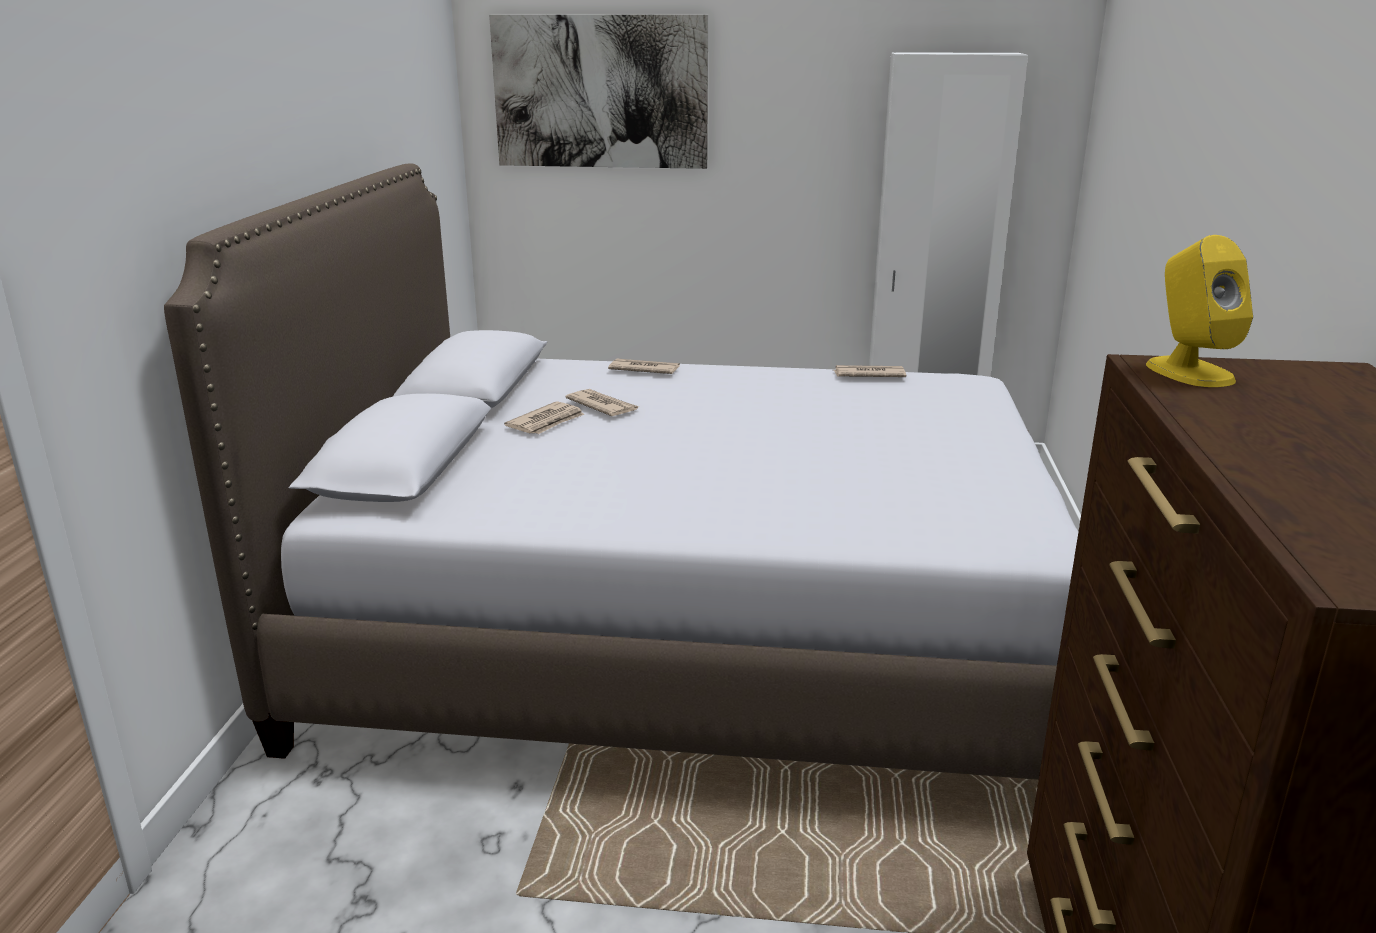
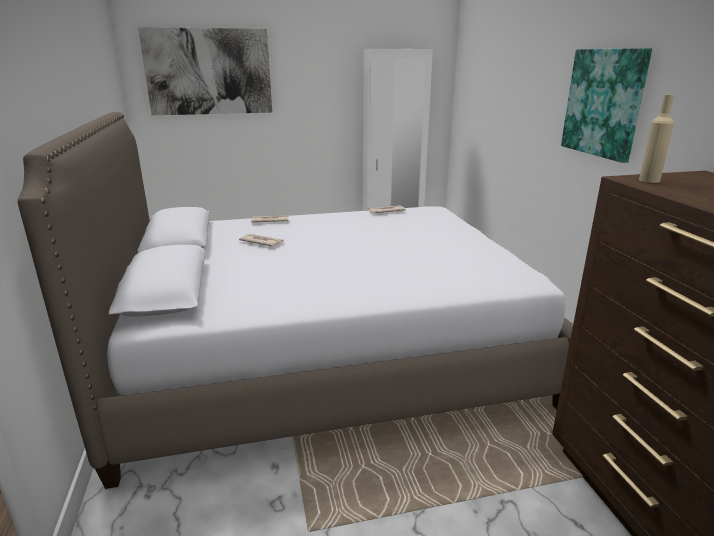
camera: 20 degrees left, 0 degrees up
(547, 422) = (236, 254): newspaper -> none
(1188, 372) = (649, 180): yellow speaker -> beige bottle
(1264, 197) = (604, 103): none -> picture

